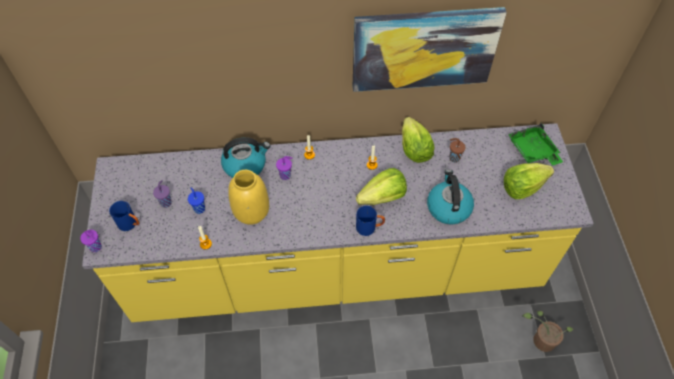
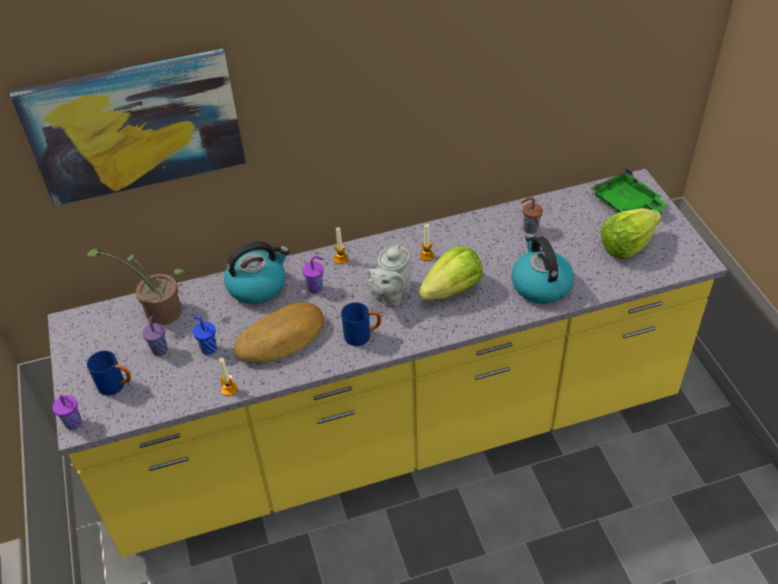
camera: 10 degrees left, 10 degrees down
(252, 212) = (282, 339): yellow vase -> bread
(337, 193) = (390, 295): none -> grey teapot
(369, 228) = (445, 327): blue mug -> blue mug (362, 335)
(414, 149) = (476, 228): lettuce -> none
(424, 48) = (469, 83): picture -> picture (135, 126)
(540, 339) = (692, 464): potted plant -> potted plant (158, 311)

